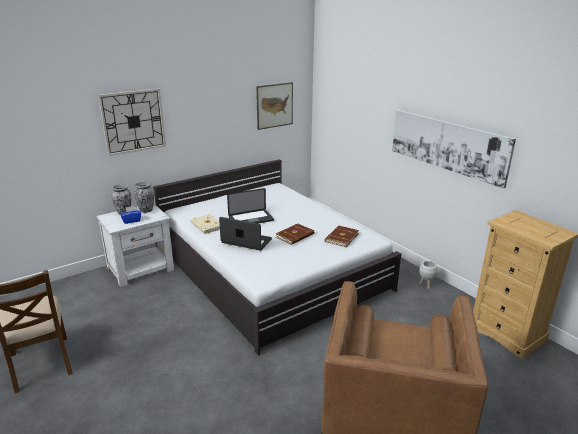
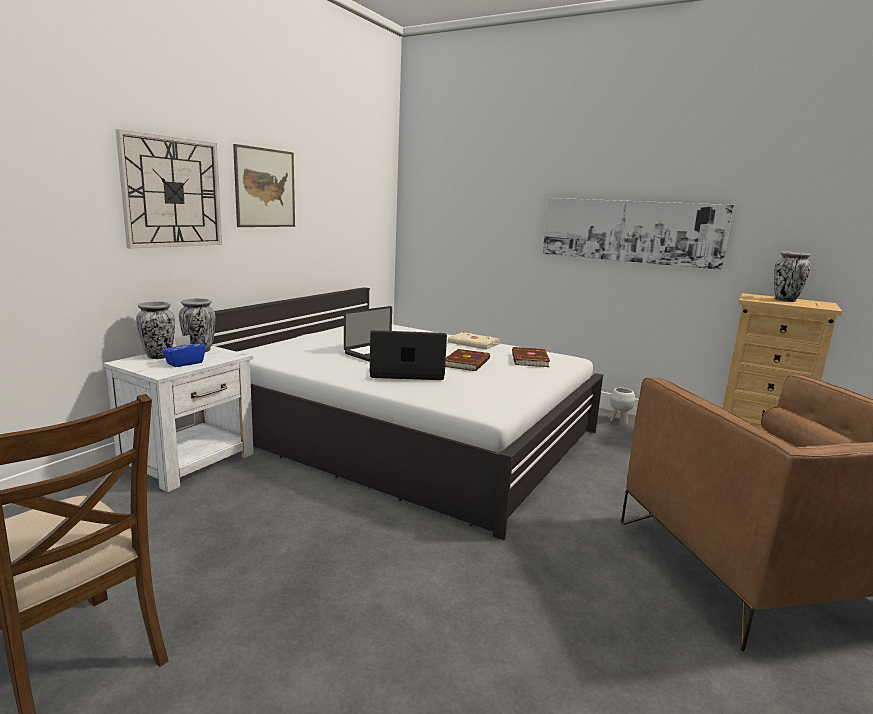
camera: 25 degrees left, 10 degrees down
(206, 226) = (319, 364): beige book -> beige book (473, 343)
(274, 105) = (358, 207): picture -> picture (265, 188)
(531, 225) = (785, 300): none -> vase

